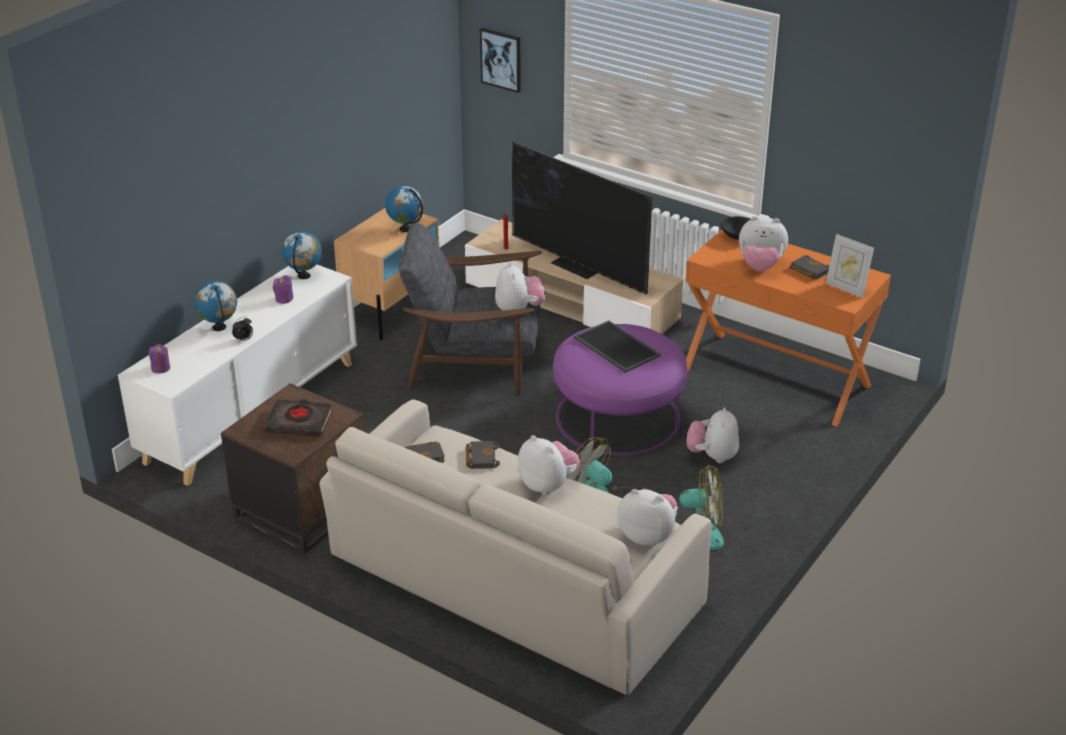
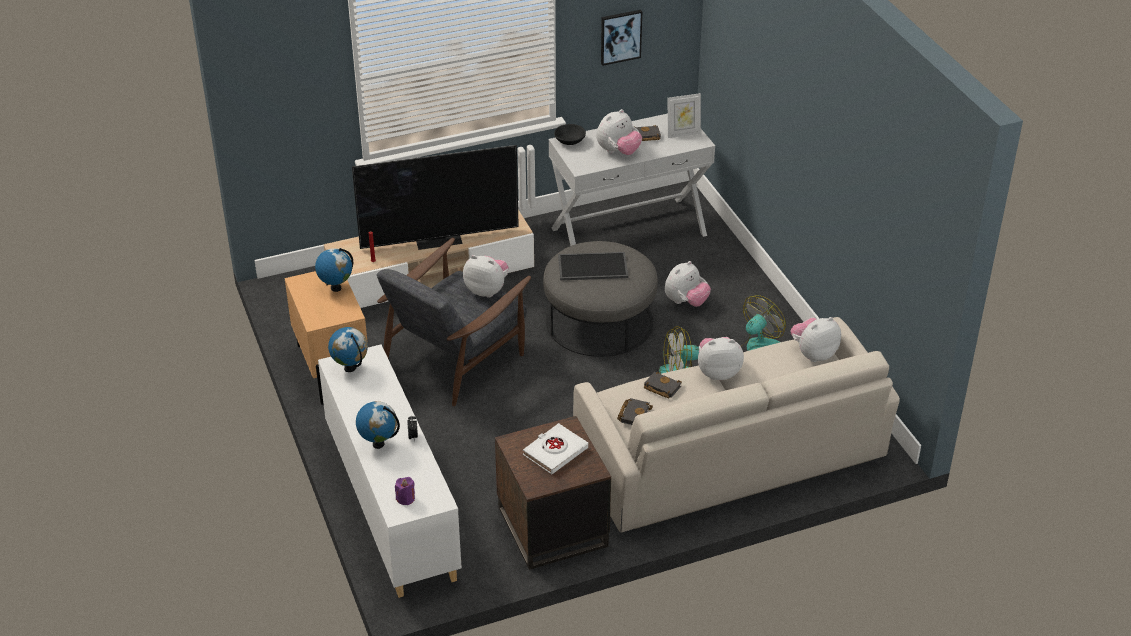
camera: 55 degrees left, 5 degrees up
(284, 299) = (374, 392): purple candle -> none
(299, 422) = (555, 452): black book -> white book
(501, 59) = (285, 104): picture -> picture (620, 36)
(617, 417) = (599, 322): purple ottoman -> grey ottoman
(712, 456) = (686, 302): plush toy -> plush toy turned 90 degrees counterclockwise
(776, 377) = (628, 231): orange console table -> white console table

